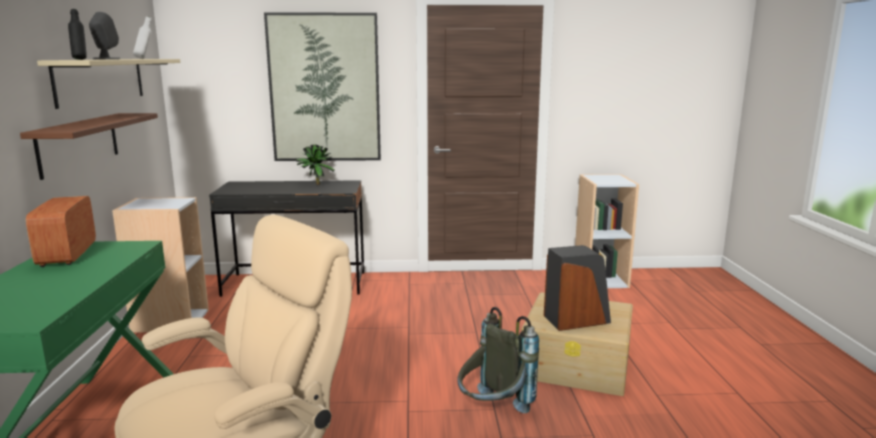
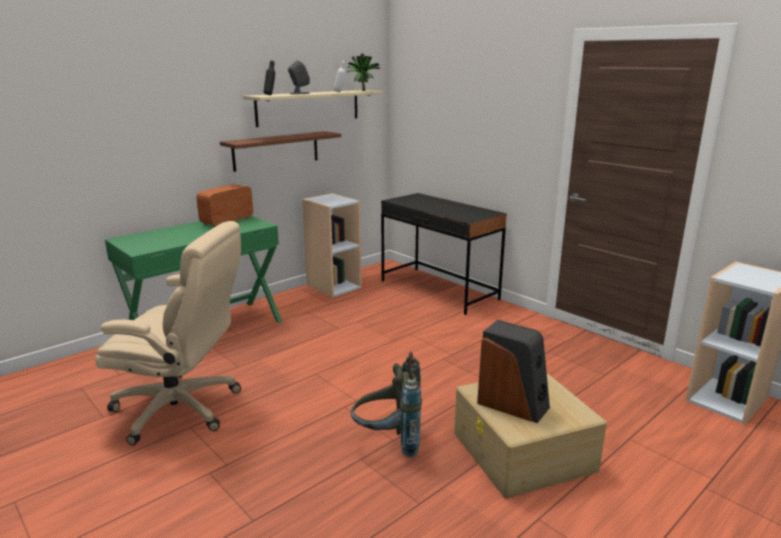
camera: 50 degrees right, 5 degrees up
(315, 185) = (462, 209): potted plant -> potted plant (362, 90)
(324, 88) = (488, 122): picture -> none

